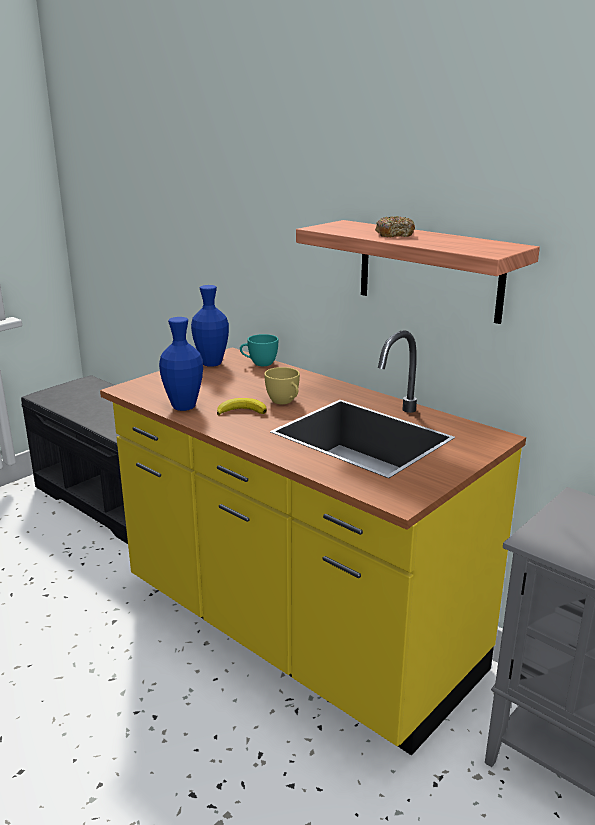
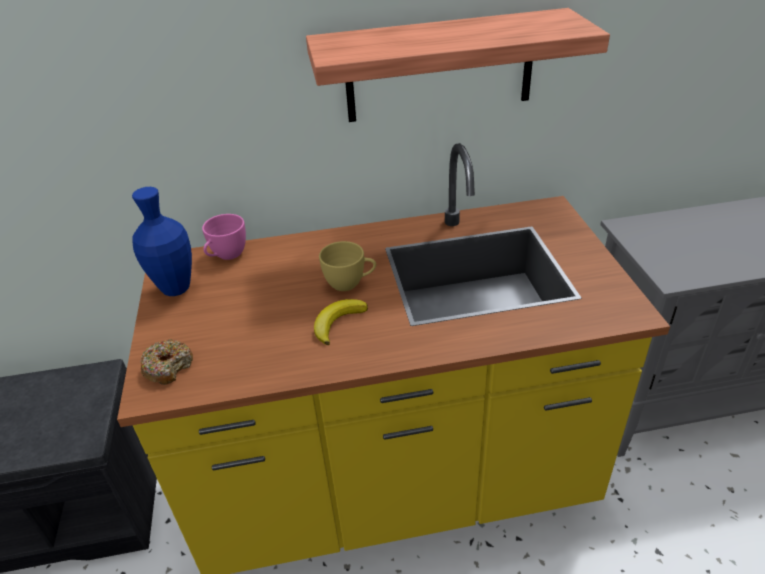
camera: 50 degrees left, 15 degrees up
(184, 407) = (273, 362): blue vase -> none
(259, 363) = (226, 256): turquoise cup -> pink cup
(394, 234) = (433, 37): donut -> donut (168, 367)

